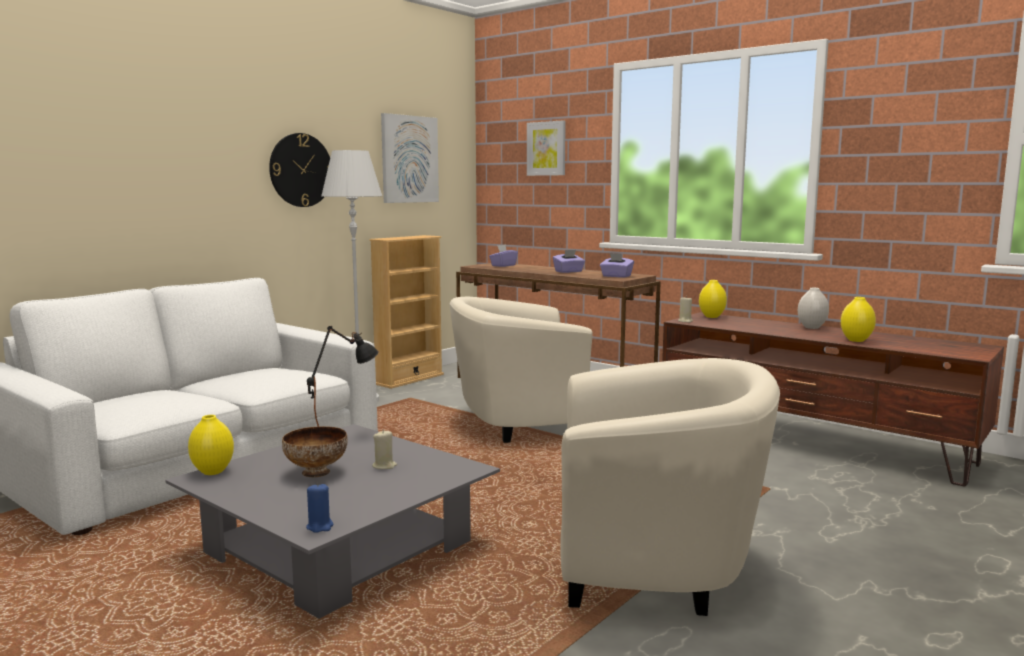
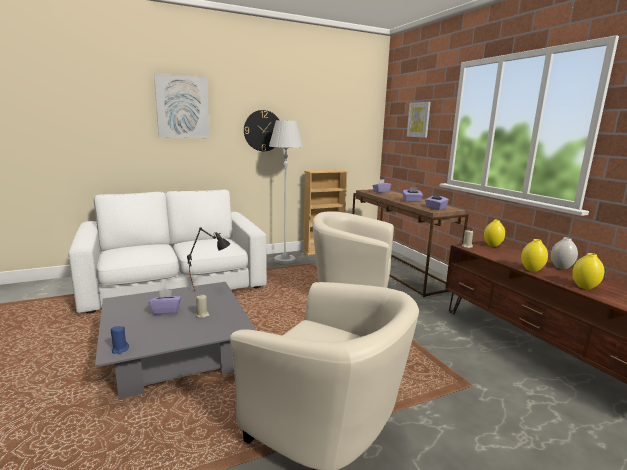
camera: 25 degrees right, 5 degrees up
(212, 471) = (126, 298): yellow vase -> yellow vase (531, 269)
(316, 473) = (166, 311): bowl -> purple tissue box
(409, 159) = (335, 125): picture -> picture (182, 107)

